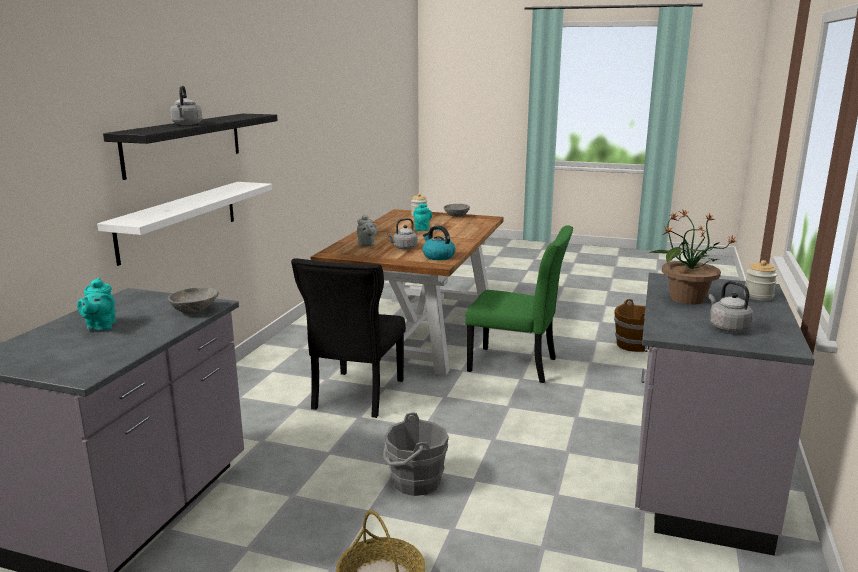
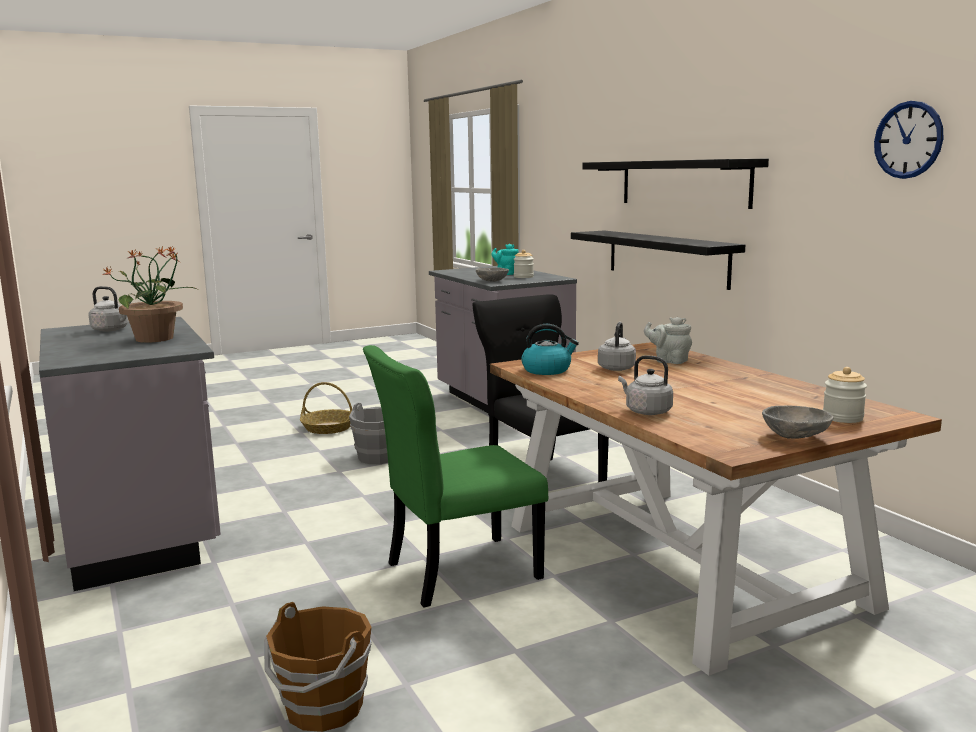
camera: 135 degrees right, 5 degrees down
(179, 220) = (666, 257): white shelf -> black shelf
(187, 124) = (647, 160): grey kettle -> grey kettle (646, 411)
(297, 97) = (908, 140): none -> wall clock
(422, 229) = (715, 395): turquoise teapot -> none
(758, 296) = (74, 353): jar -> jar (523, 277)

